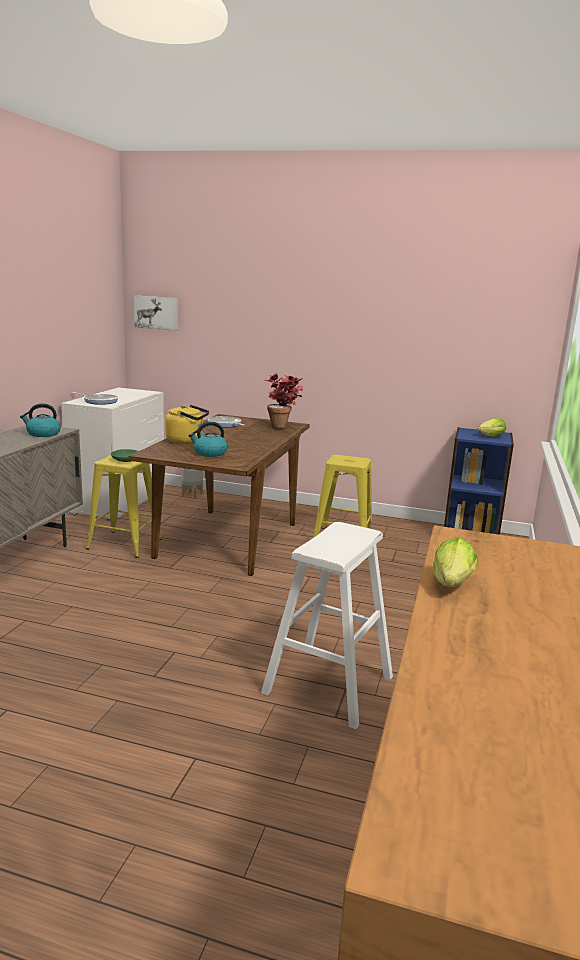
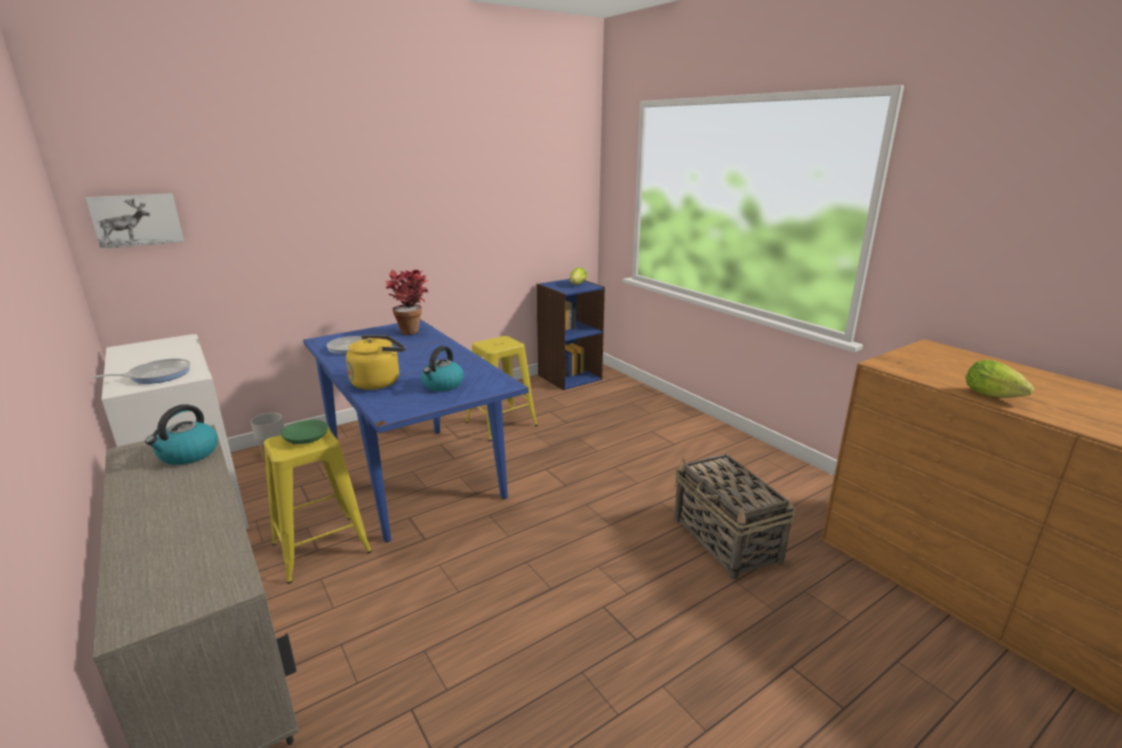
camera: 50 degrees left, 5 degrees up
(228, 540) = (416, 478): brown dining table -> blue dining table
(328, 685) = (726, 540): white stool -> basket

